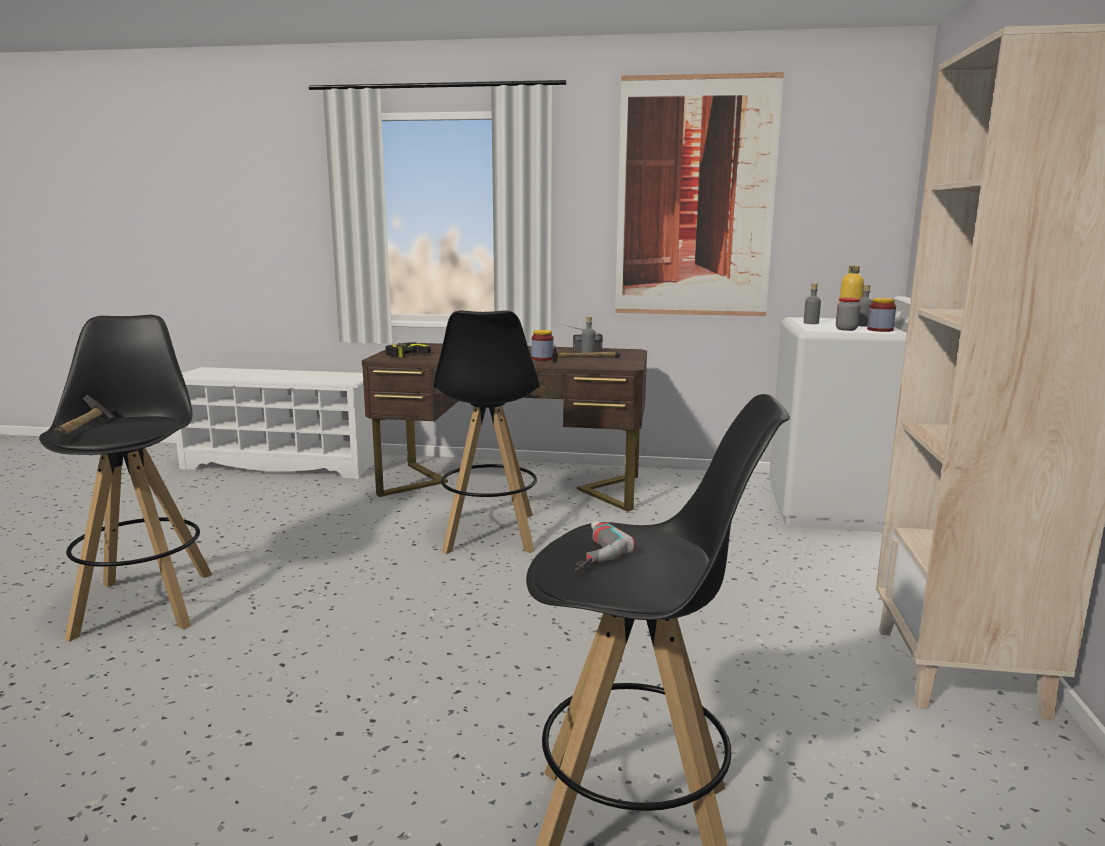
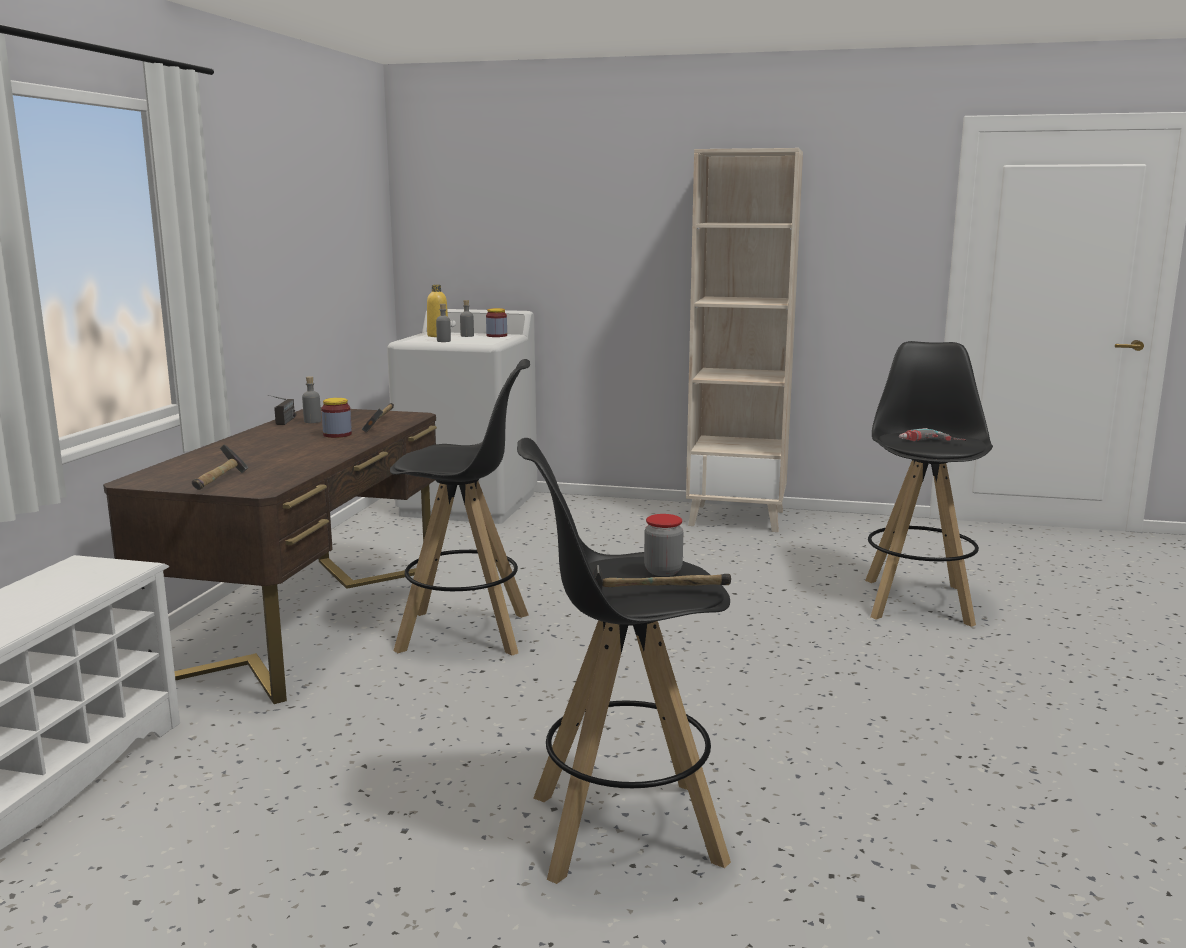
camera: 85 degrees left, 0 degrees up
(401, 353) = (220, 483): power drill -> hammer
(695, 198) = (291, 224): picture -> none
(846, 329) = (489, 339): jar -> jar (663, 571)

